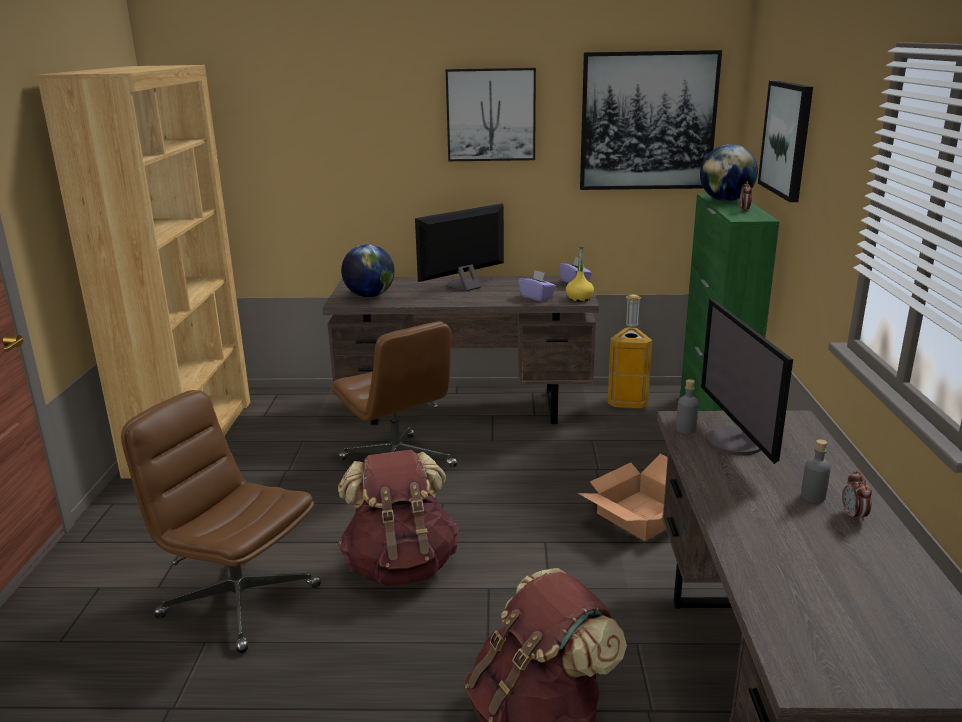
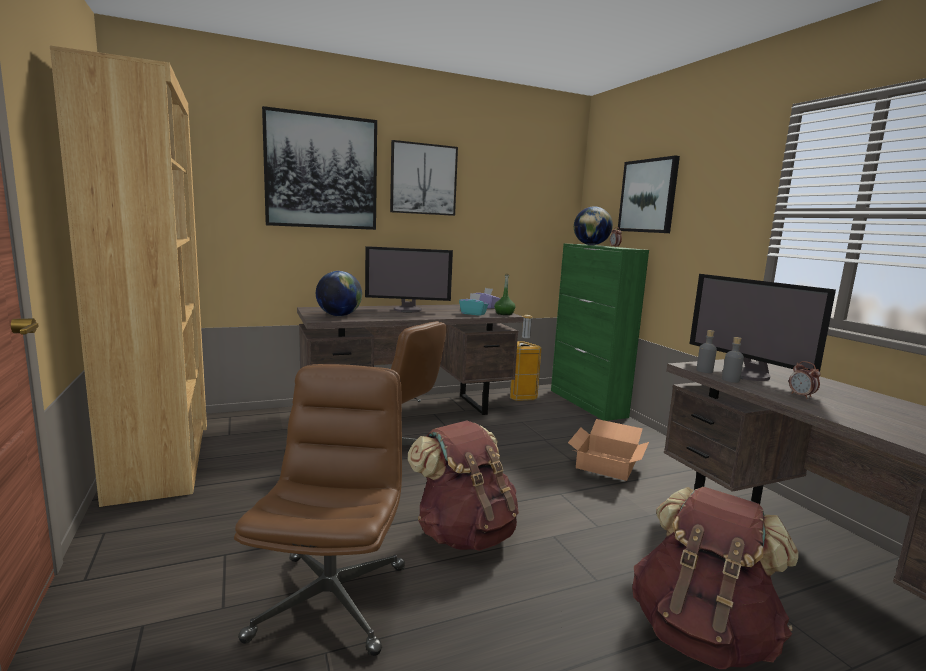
camera: 25 degrees left, 10 degrees down
(238, 601) = (330, 600): brown office chair -> brown office chair turned 90 degrees clockwise
(463, 286) = (408, 310): monitor -> monitor turned 120 degrees counterclockwise
(537, 297) = (473, 314): purple tissue box -> turquoise tissue box
(579, 298) = (504, 314): yellow bottle -> green bottle
(647, 121) = (527, 194): picture -> picture (321, 172)
(813, 496) = (848, 397): grey bottle -> grey bottle (730, 380)
(853, 516) = (890, 404): alarm clock -> alarm clock (801, 396)

